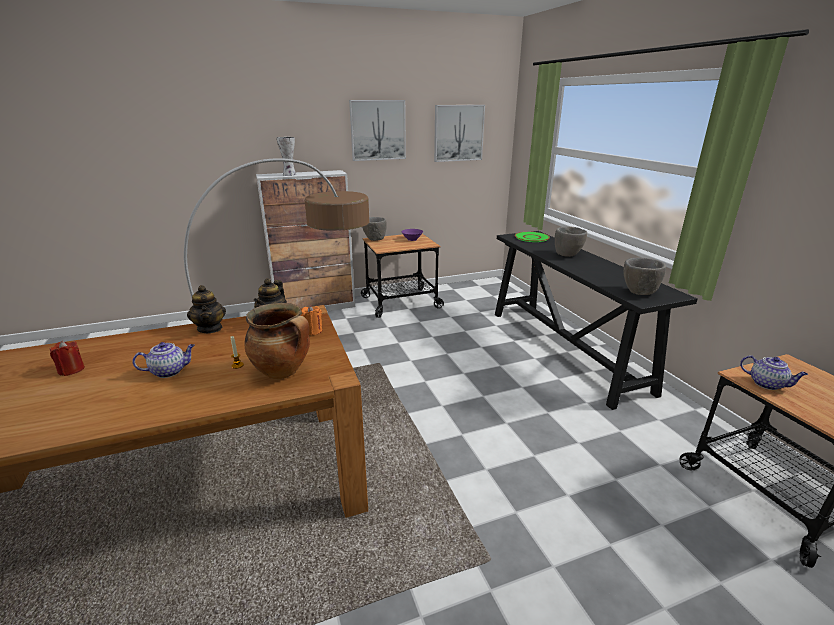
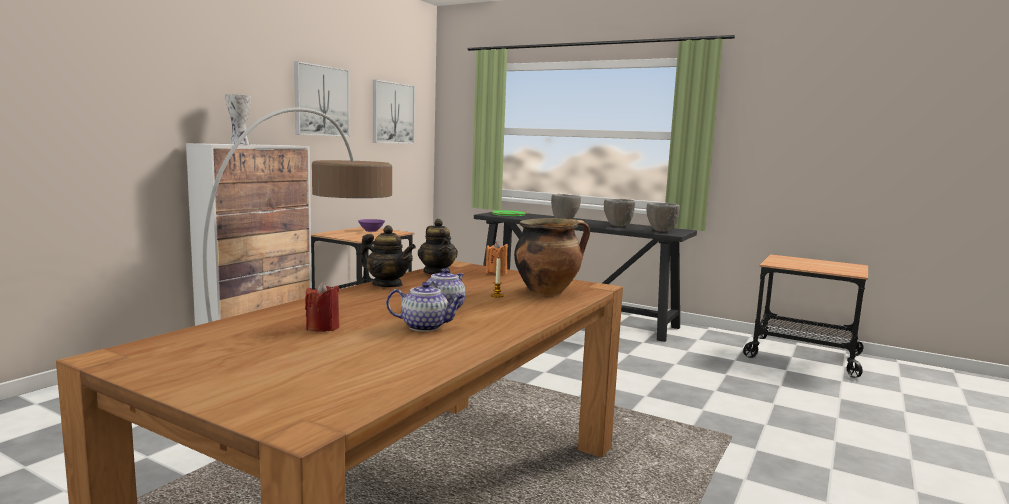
camera: 40 degrees left, 15 degrees down
(374, 239) = (327, 234): grey bowl -> grey bowl (618, 226)
(767, 384) = (789, 265): teapot -> teapot (426, 326)

